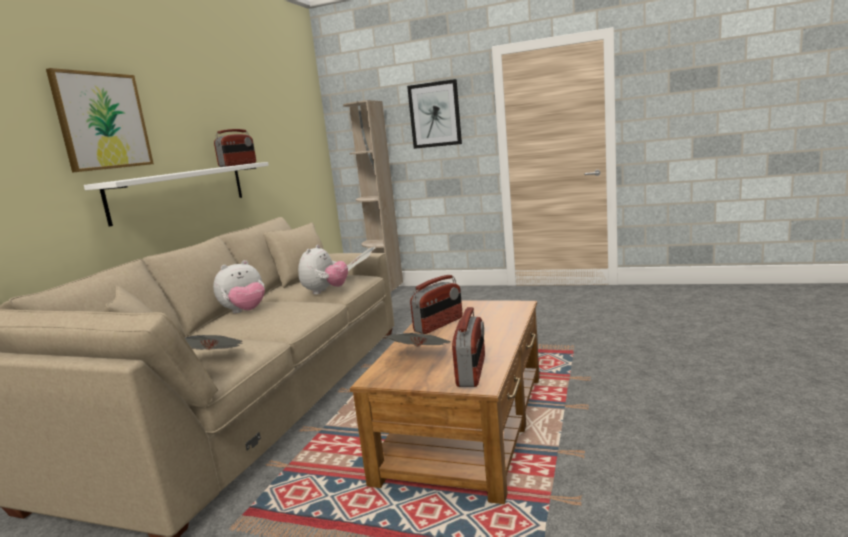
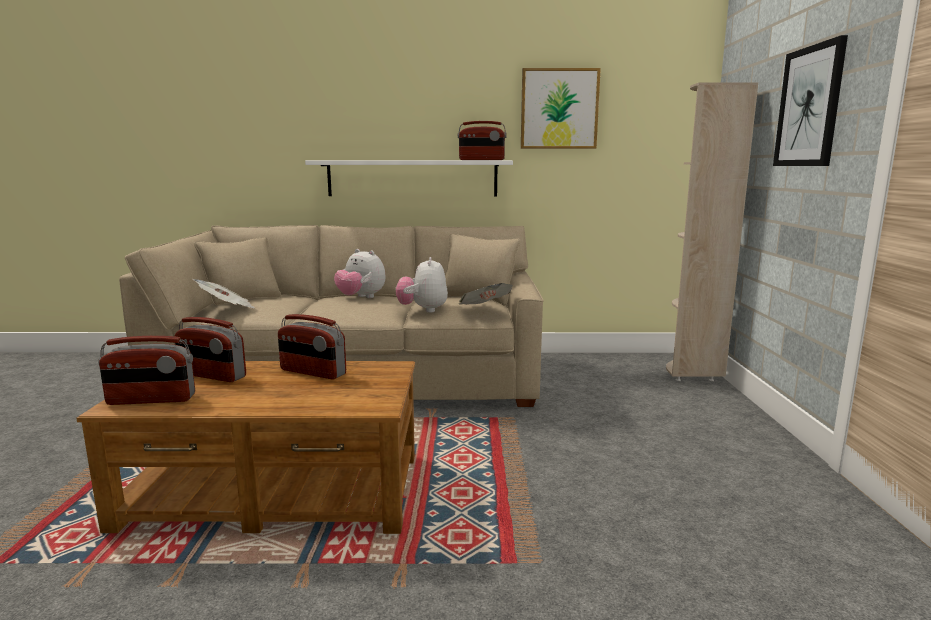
camera: 70 degrees right, 0 degrees up
(102, 121) = (342, 110): picture -> picture (559, 109)
(325, 291) = (423, 310): plush toy -> plush toy turned 90 degrees clockwise
(421, 357) = (212, 375): newspaper -> radio

